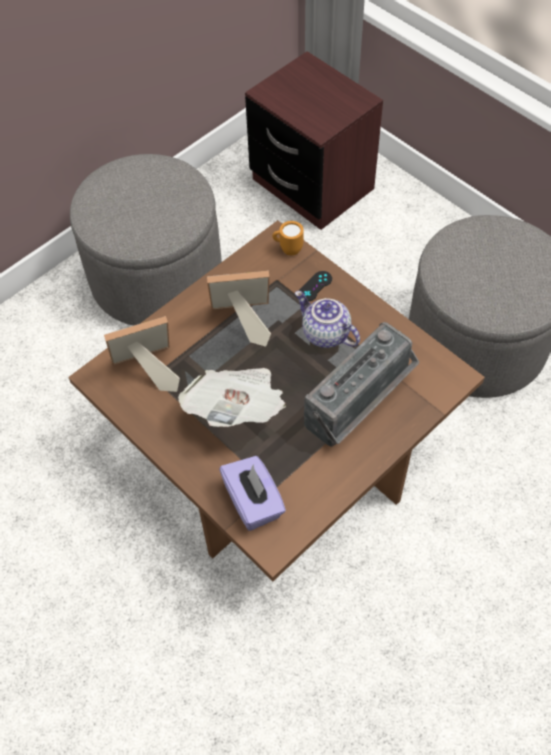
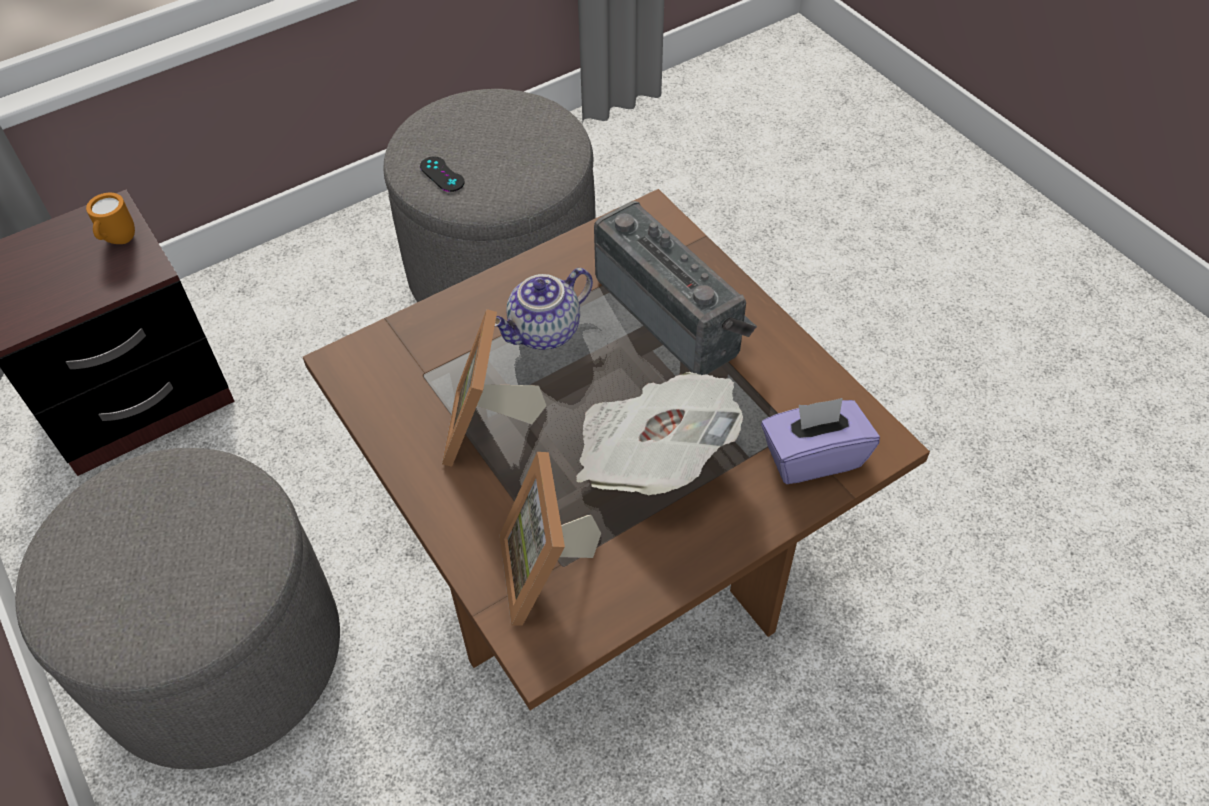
camera: 80 degrees left, 5 degrees down
(288, 249) = (369, 352): orange mug -> orange mug (118, 241)
(315, 286) = (453, 330): black game controller -> black game controller (442, 174)

